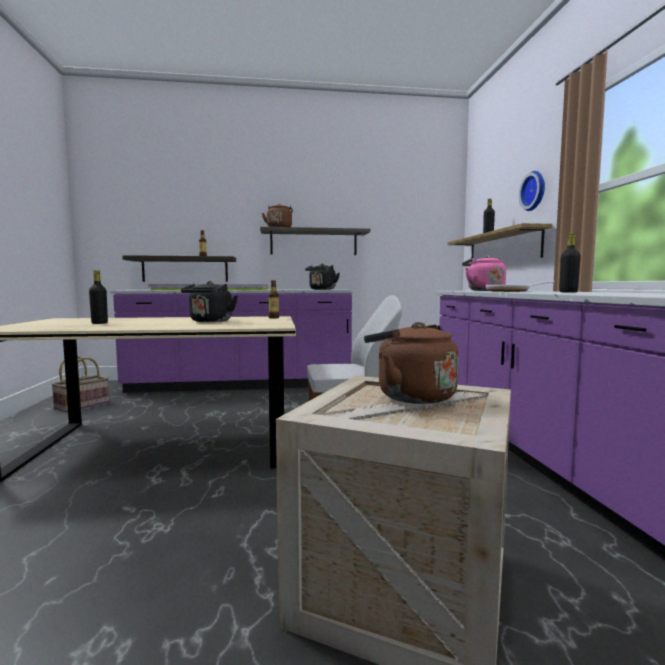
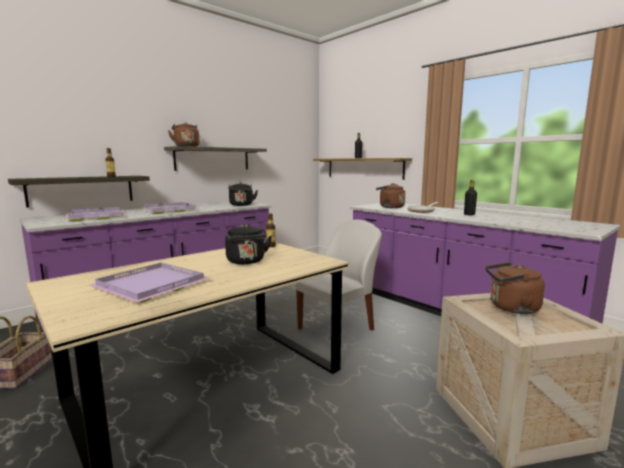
camera: 35 degrees left, 5 degrees up
(99, 323) = (152, 284): black bottle -> purple tray
(483, 290) = (390, 207): pink kettle -> brown kettle
(535, 191) = (395, 133): wall clock -> none

